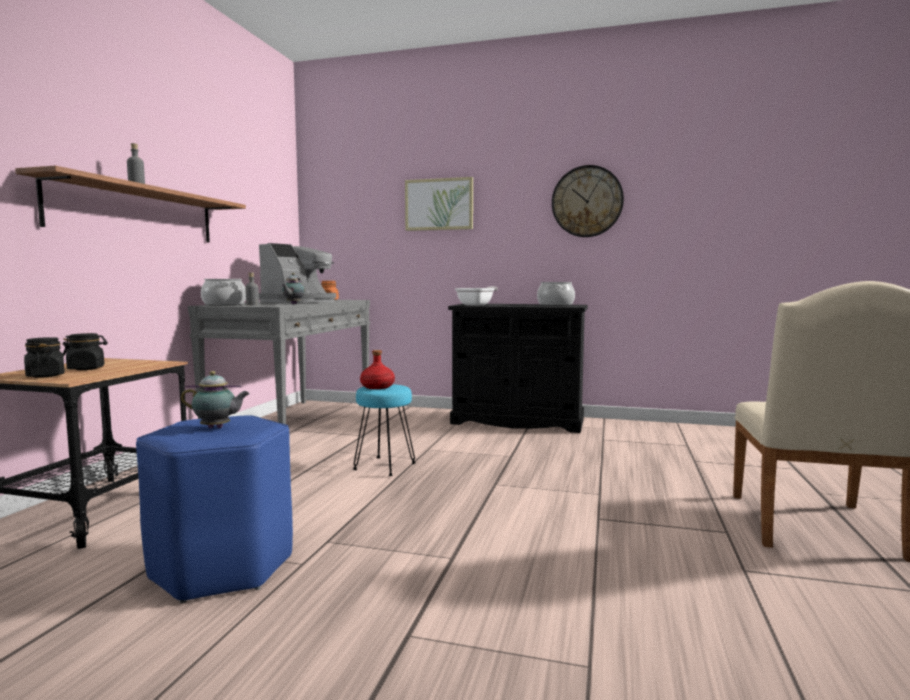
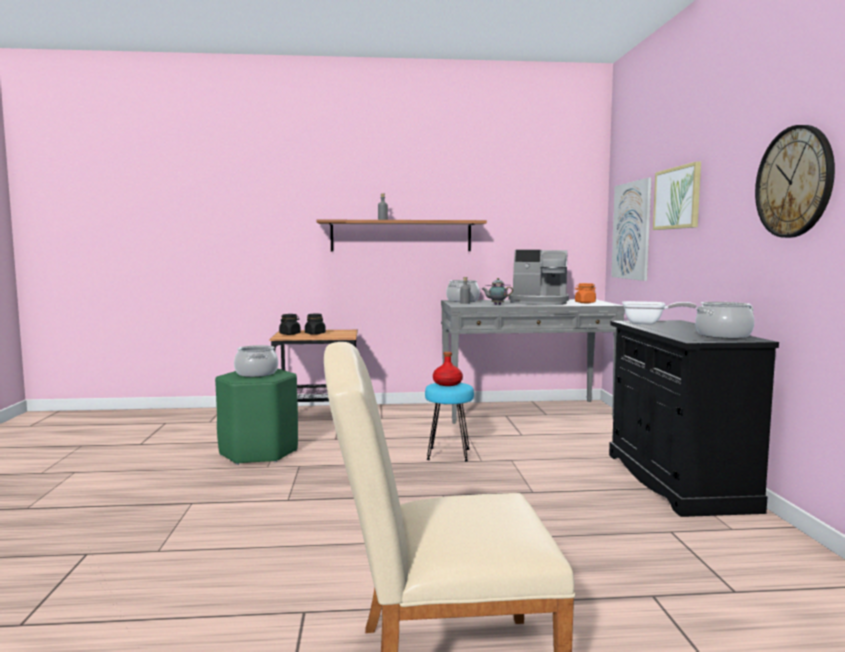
camera: 70 degrees right, 0 degrees up
(217, 428) = (256, 373): teapot -> cooking pot
(222, 566) = (259, 452): blue stool -> green stool
(356, 231) = (631, 230): none -> picture

